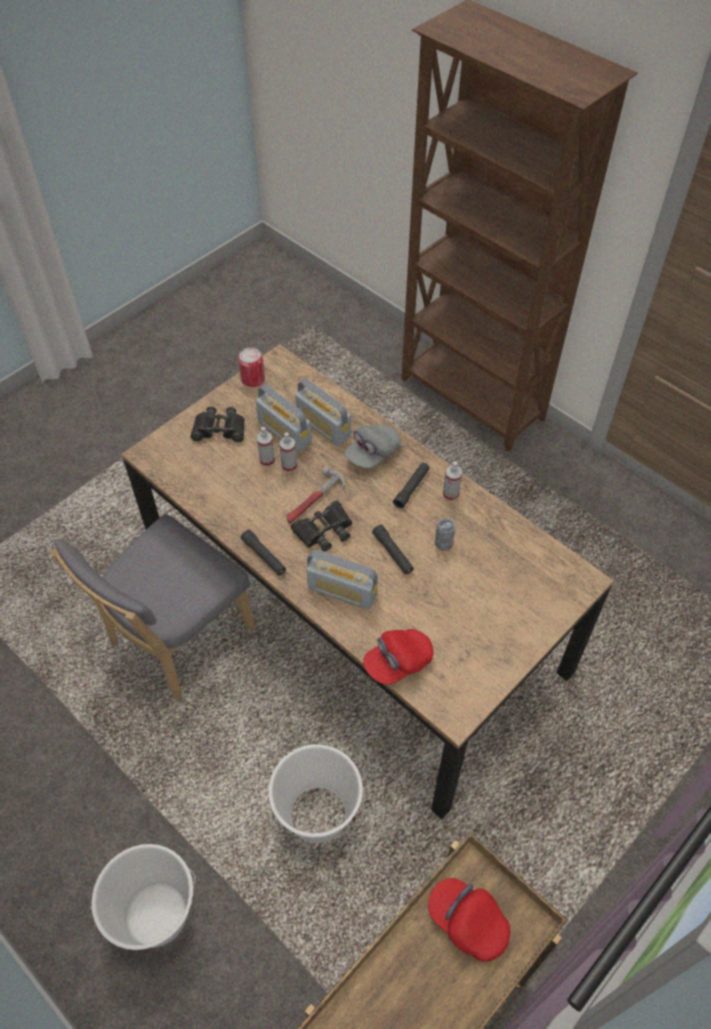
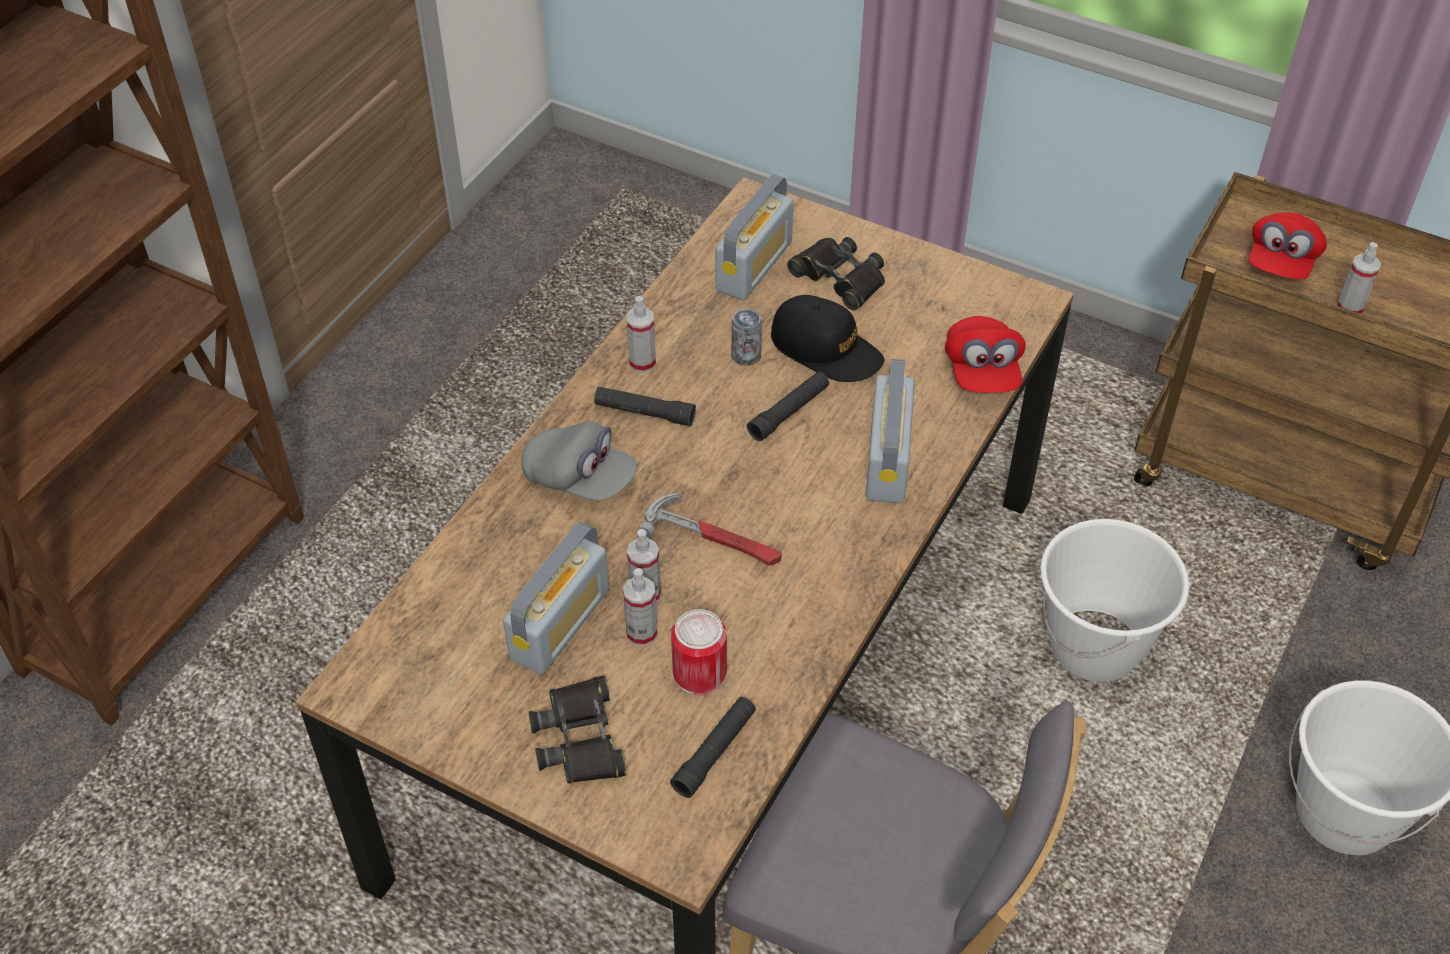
camera: 105 degrees left, 5 degrees down
(253, 379) = (420, 719): can -> can (699, 673)
(264, 556) = (863, 579): black flashlight -> black flashlight (715, 752)
(323, 426) = (529, 565): radio -> radio (754, 265)
(324, 530) = (776, 509): black binoculars -> black binoculars (840, 278)
(398, 662) = (982, 372): red cap -> red cap turned 45 degrees clockwise
(404, 952) = (1349, 308): none -> spray bottle
(439, 584) = (826, 349): none -> black cap

